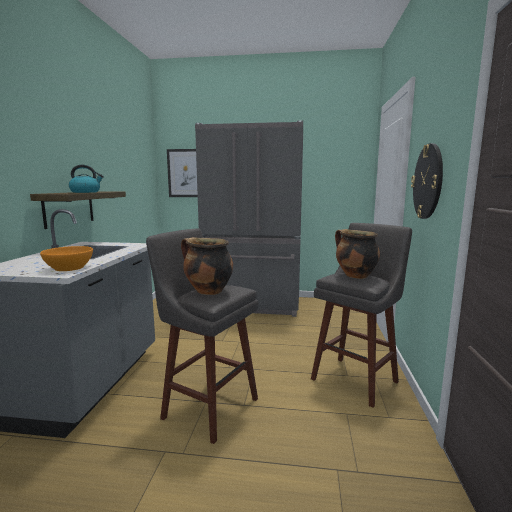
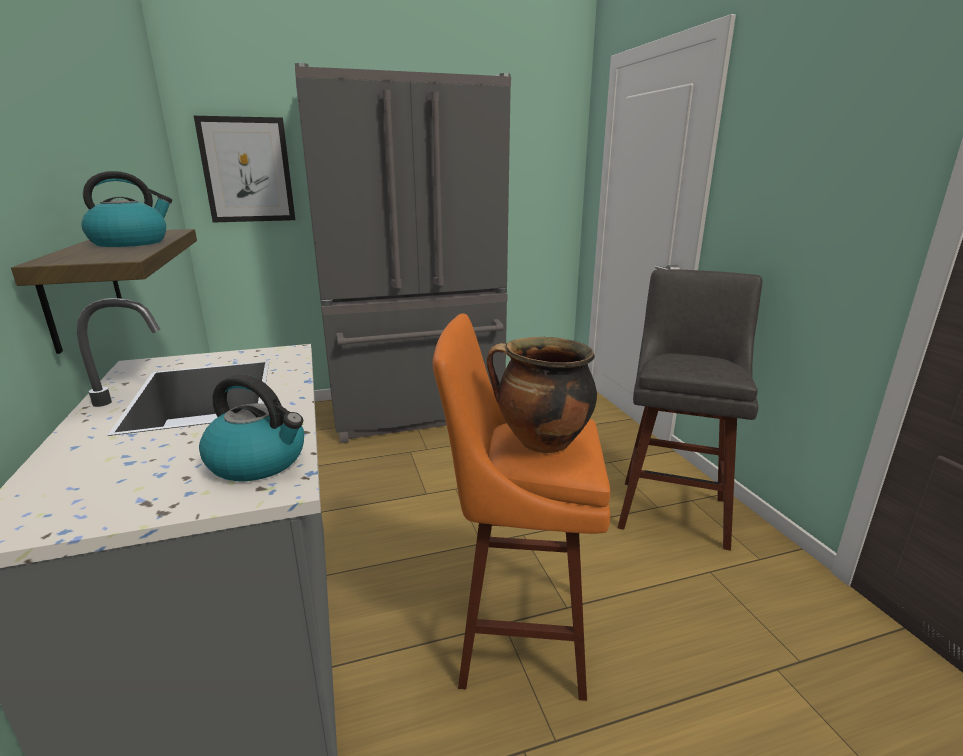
camera: 25 degrees left, 10 degrees up
(69, 268) = (259, 461): orange bowl -> kettle
(208, 406) = (516, 632): grey stool -> orange stool
(354, 276) = (693, 361): cooking pot -> none
(428, 181) = (796, 203): wall clock -> none

